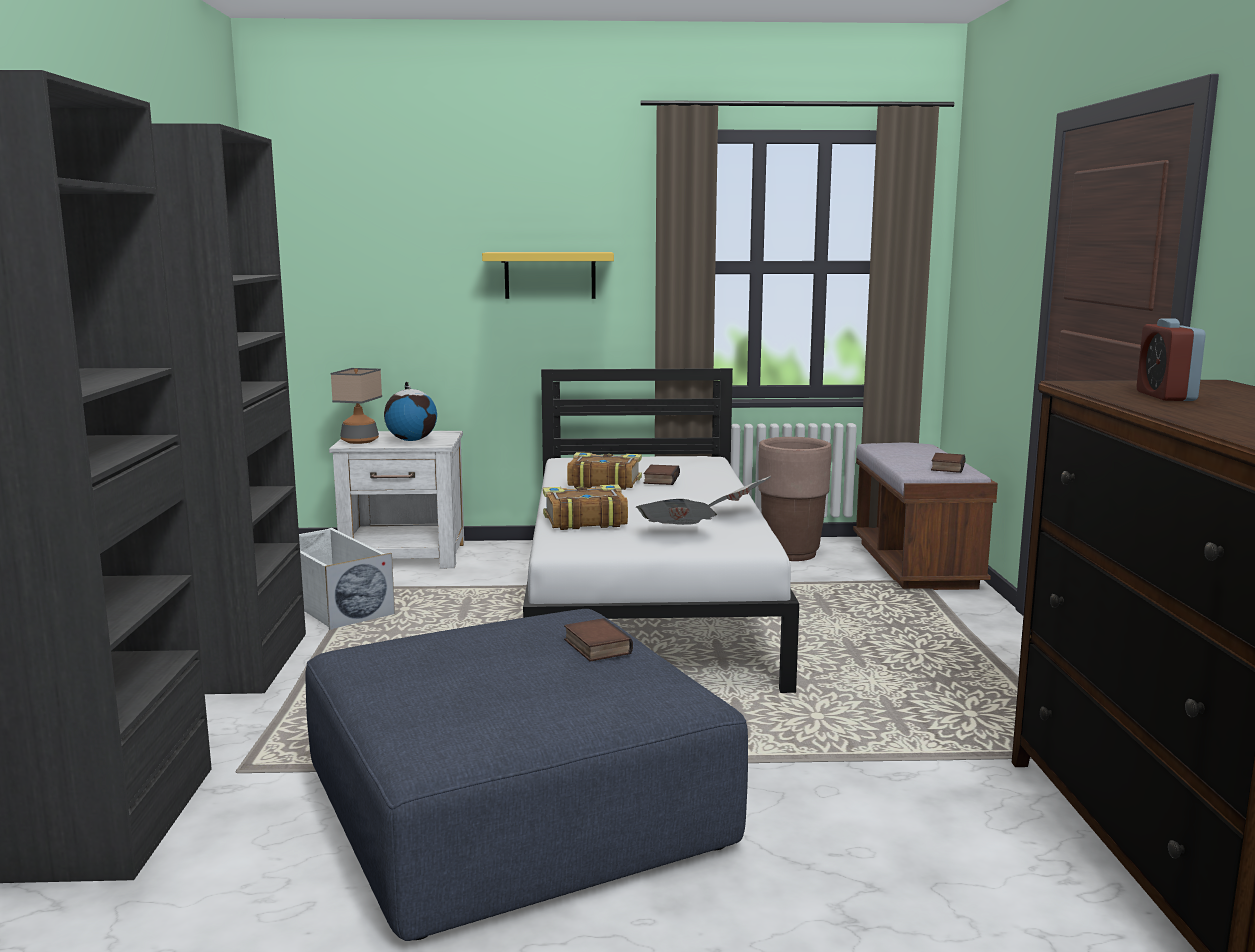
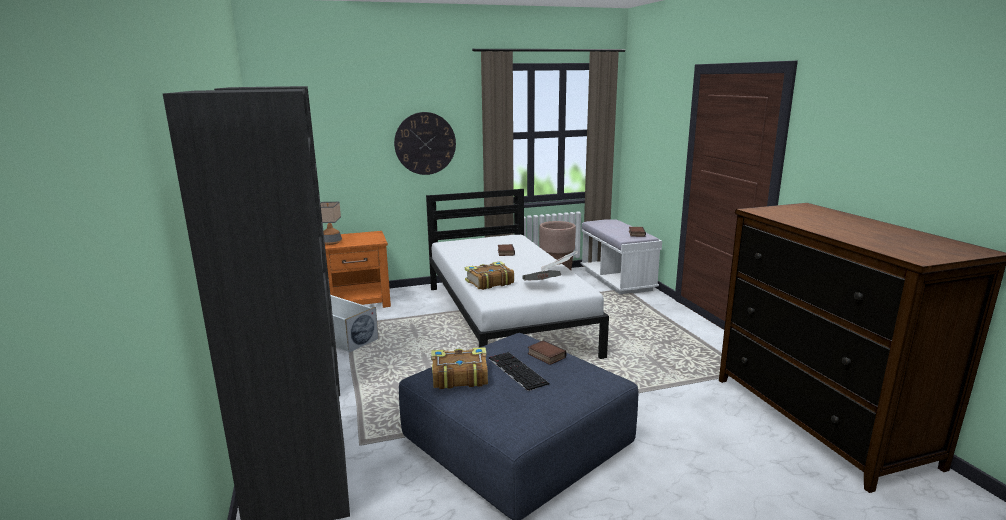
camera: 15 degrees left, 5 degrees up
(406, 556) = (358, 302): white nightstand -> orange nightstand
(411, 440) = (360, 239): globe -> none
(515, 663) = (516, 371): none -> keyboard
(550, 275) = (425, 143): yellow shelf -> wall clock
(603, 482) = (477, 257): book -> book (459, 376)
(915, 565) = (617, 280): brown bench -> white bench
(1165, 396) = (802, 218): alarm clock -> none

